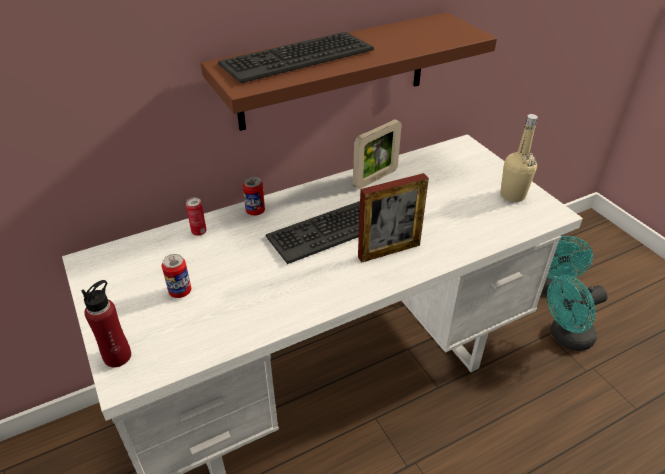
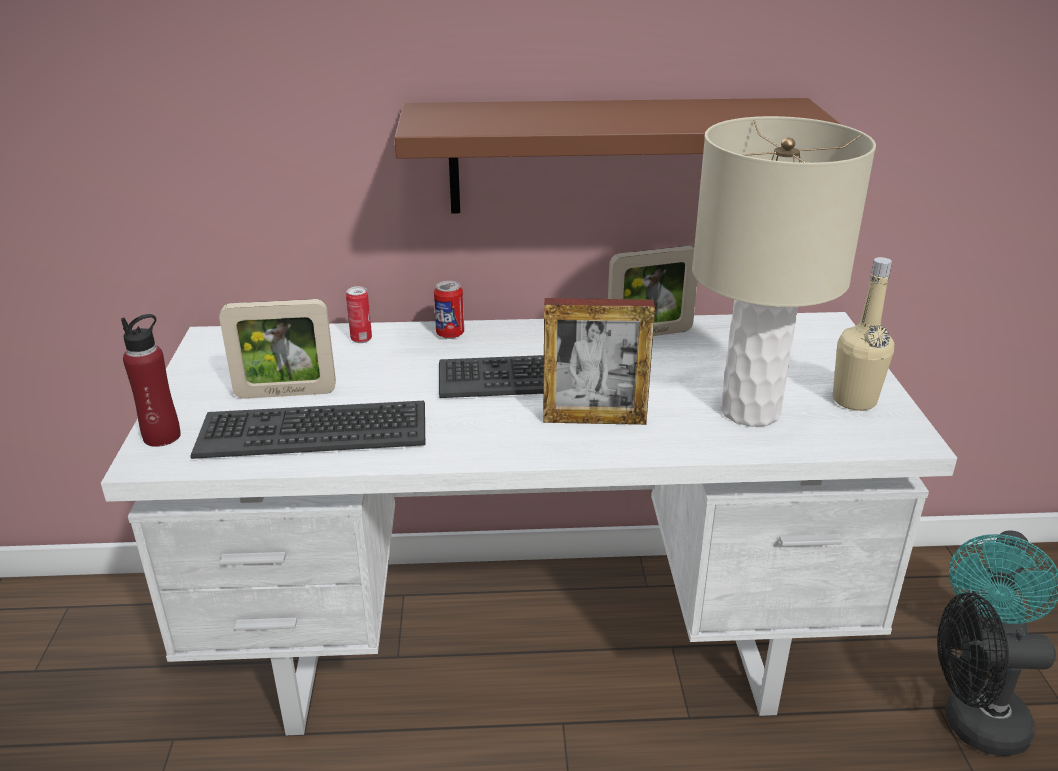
camera: 25 degrees right, 10 degrees down
(180, 291) = (286, 393): can -> picture frame
(296, 57) = (526, 112): keyboard -> keyboard (314, 430)
(466, 218) = (749, 410): none -> beige table lamp
(566, 337) = (972, 724): turquoise fan -> black fan

